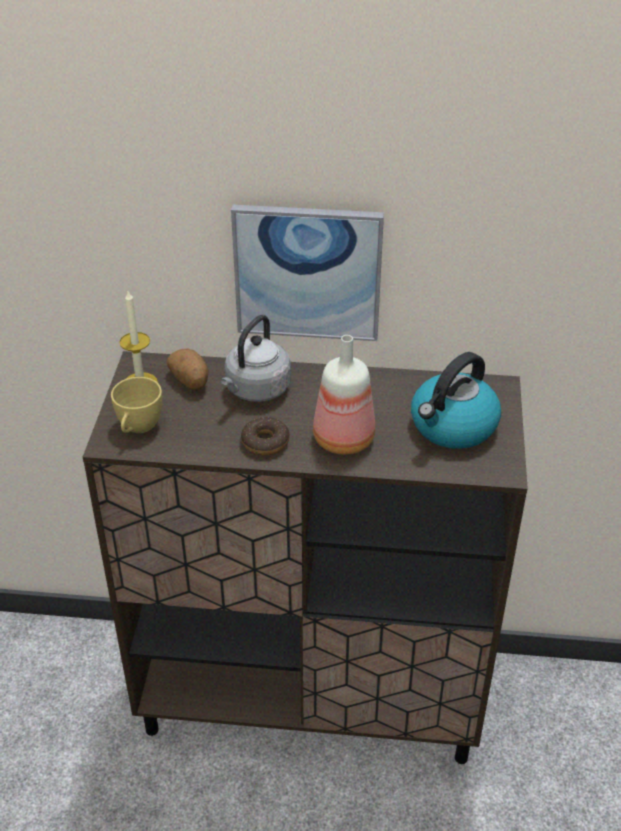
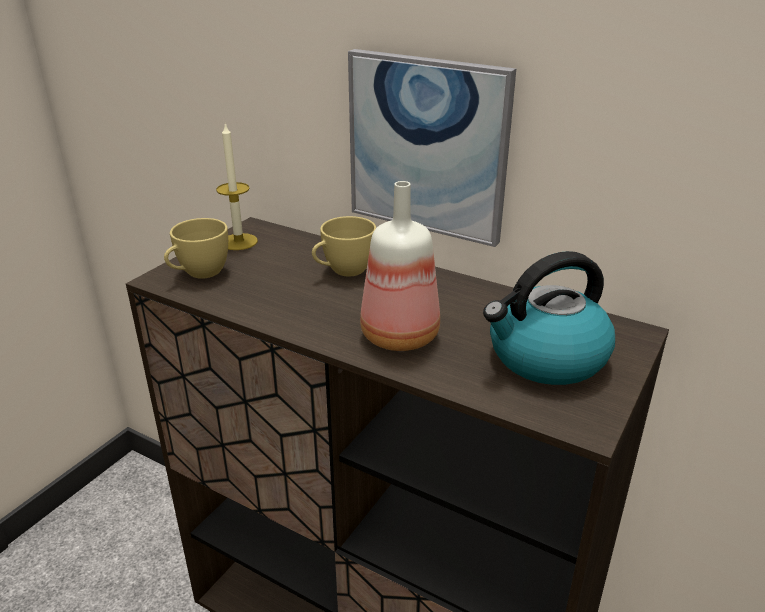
camera: 25 degrees right, 10 degrees down
(190, 381) = (287, 250): potato -> none
(256, 390) = (343, 271): grey kettle -> yellow cup
(265, 442) = (311, 316): donut -> none

